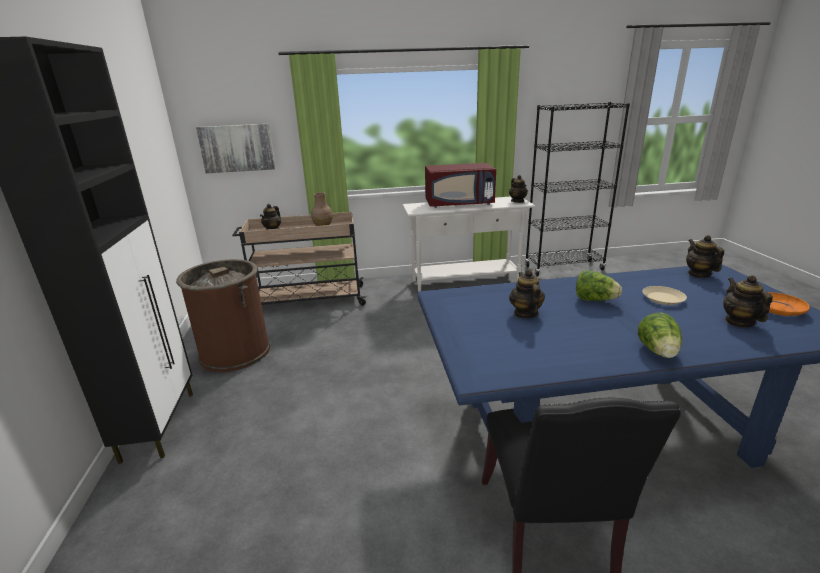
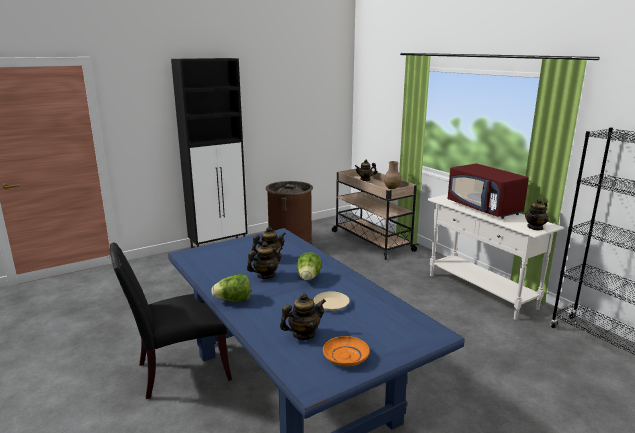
camera: 65 degrees right, 5 degrees down
(237, 148) = (377, 117): picture -> none
(698, 274) = (411, 323): teapot -> teapot (265, 275)

